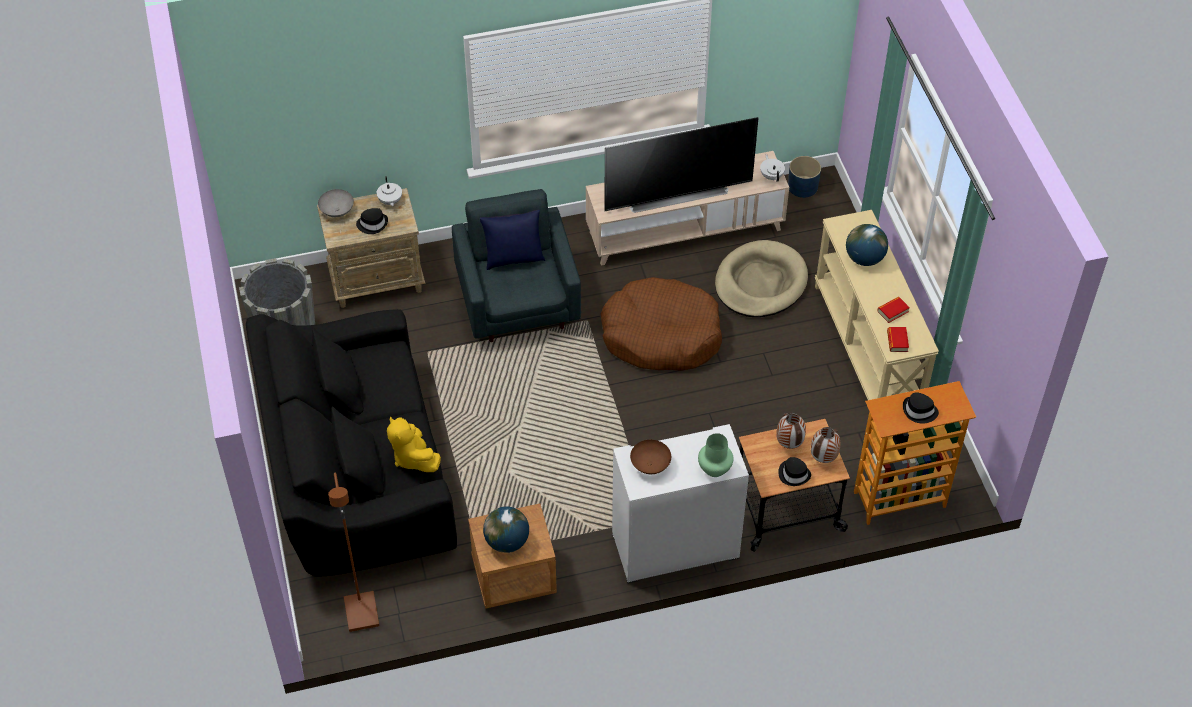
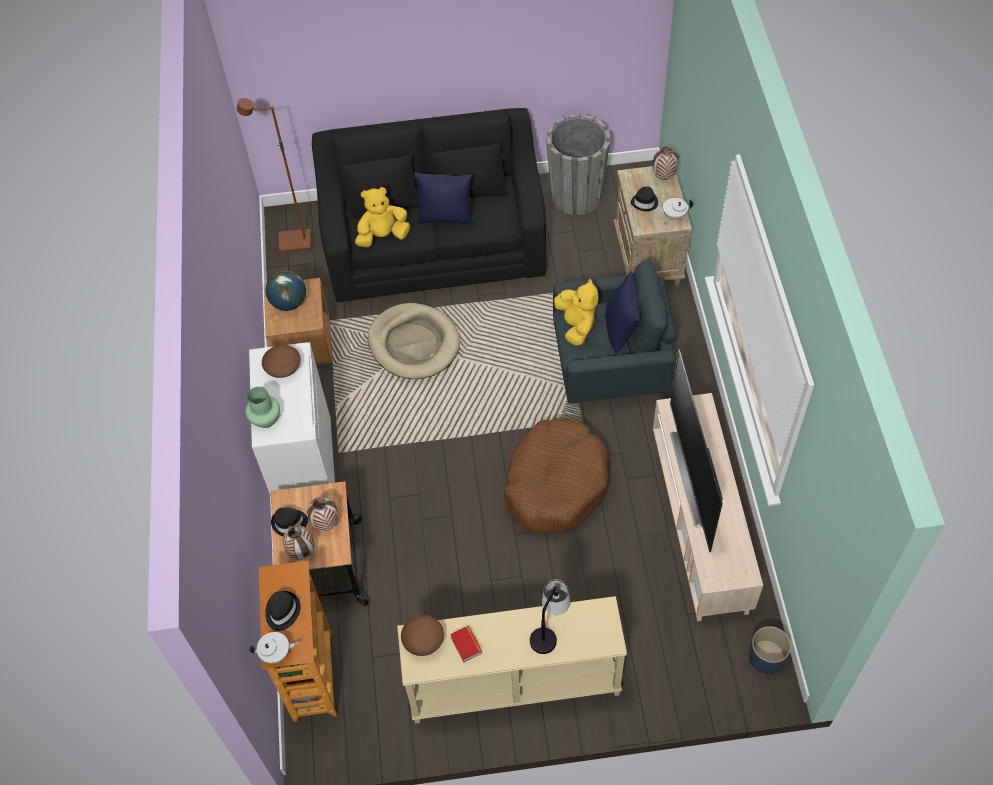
camera: 100 degrees right, 5 degrees up
(337, 211) = (664, 177): grey bowl -> vase
(382, 404) = (445, 217): none -> blue pillow
(511, 292) = (576, 325): none -> yellow plush toy
(760, 283) = (619, 588): beige dog bed -> beige dog bed (414, 344)
(771, 176) = (720, 577): white teapot -> white teapot (276, 653)
(864, 258) = (549, 630): globe -> table lamp
(897, 341) = (423, 641): book -> brown bowl

